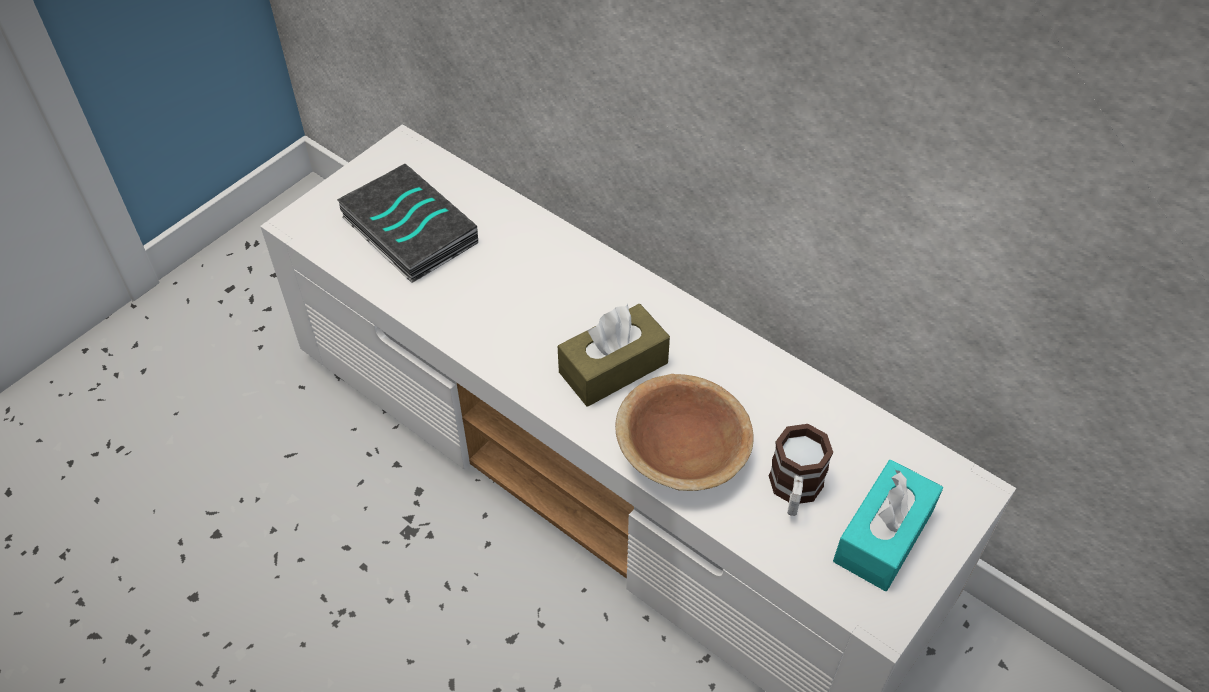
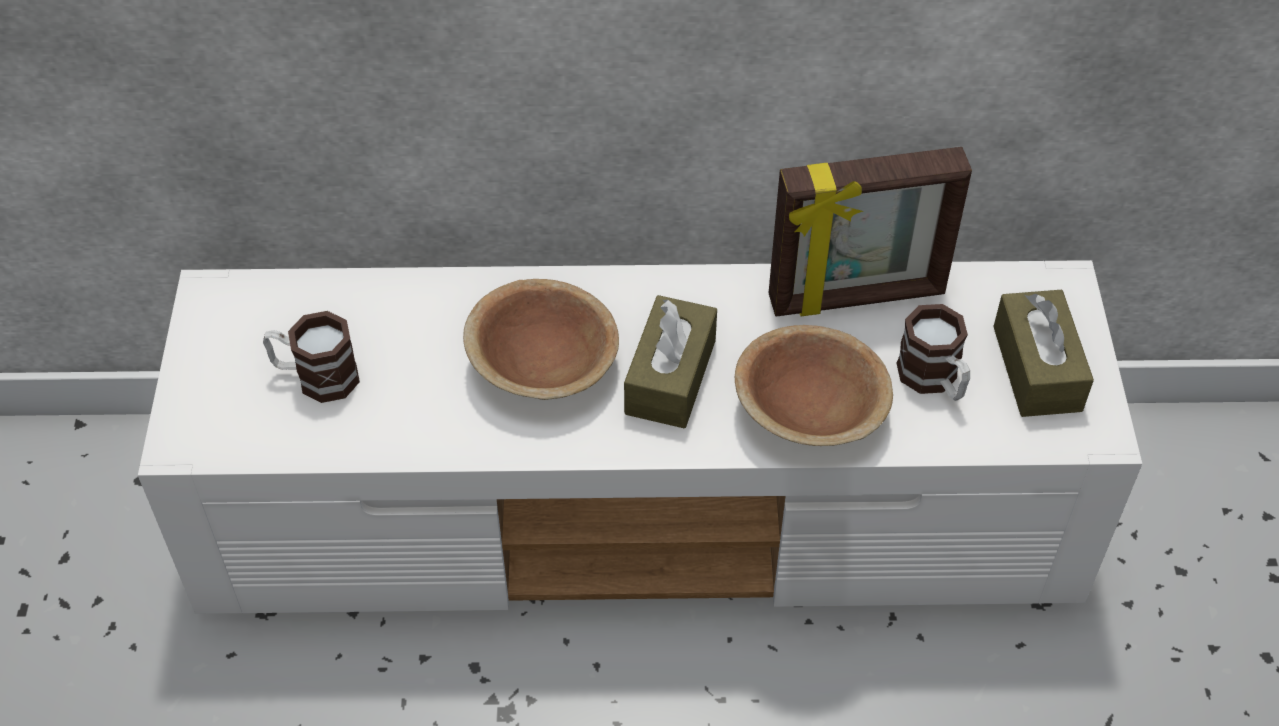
camera: 40 degrees left, 0 degrees up
(406, 230) = (315, 377): book -> mug
(543, 308) = (543, 364): none -> brown bowl
(798, 398) = (857, 298): none -> picture frame
(883, 536) = (1037, 368): turquoise tissue box -> brown tissue box

